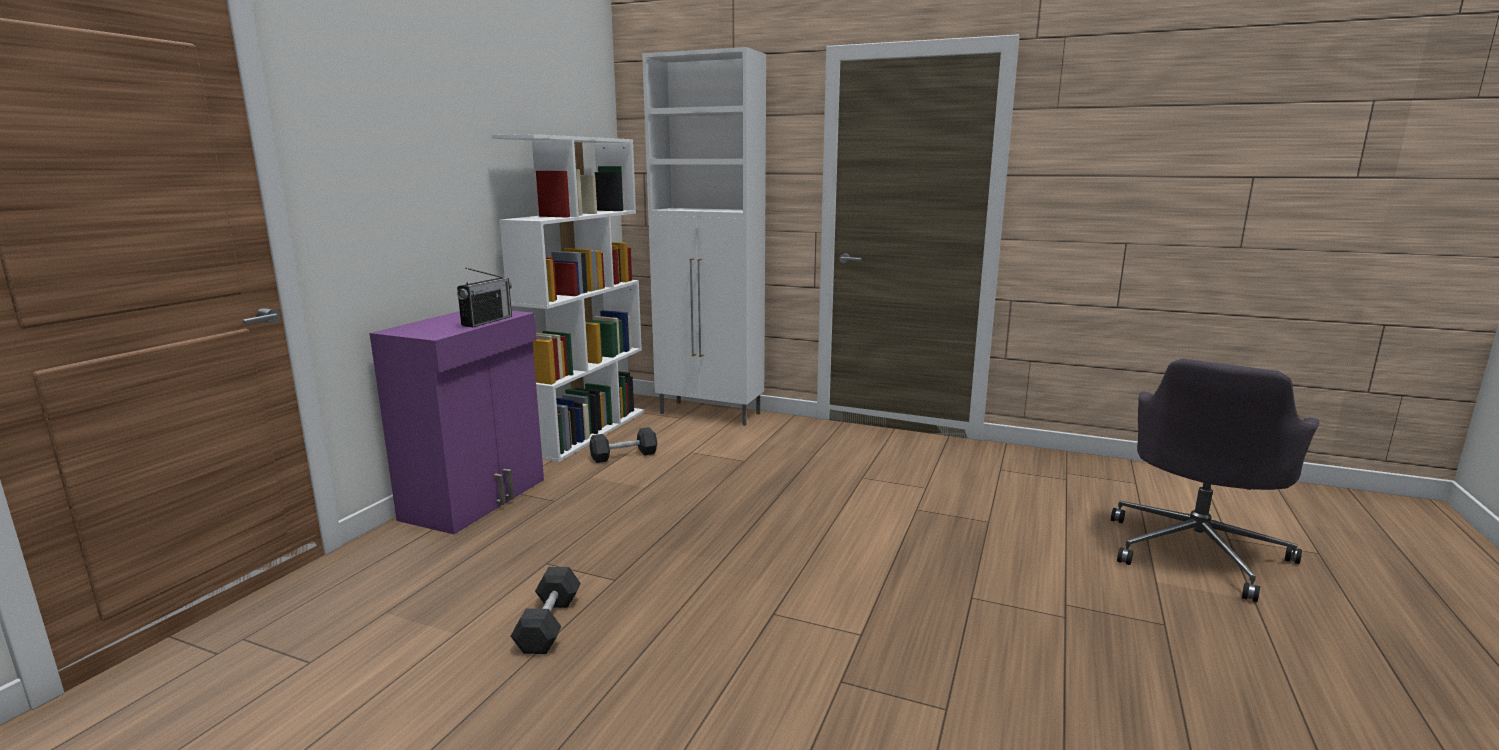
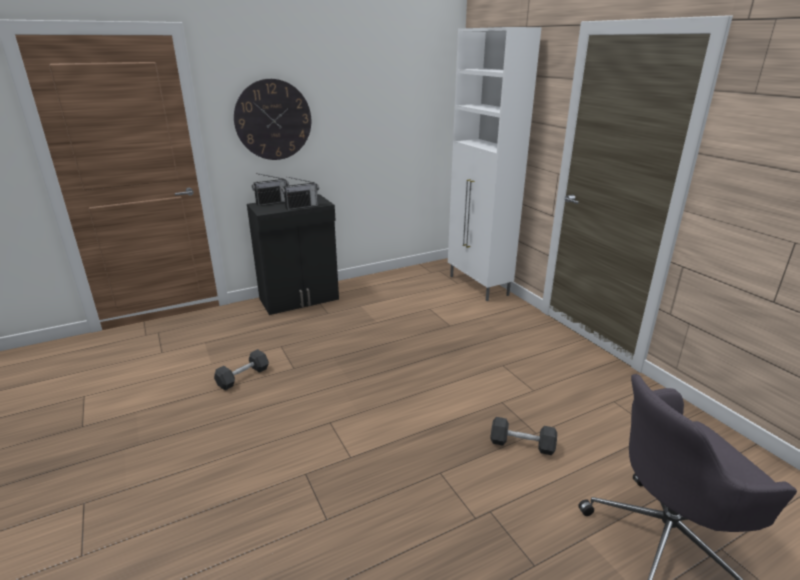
camera: 40 degrees right, 10 degrees up
(401, 177) = (273, 120): none -> wall clock
(418, 325) = (272, 202): none -> radio
(477, 499) = (300, 299): purple cabinet -> black cabinet
(587, 431) = (396, 276): white bookcase -> none
(624, 455) = (393, 298): black dumbbell -> black dumbbell (522, 444)

